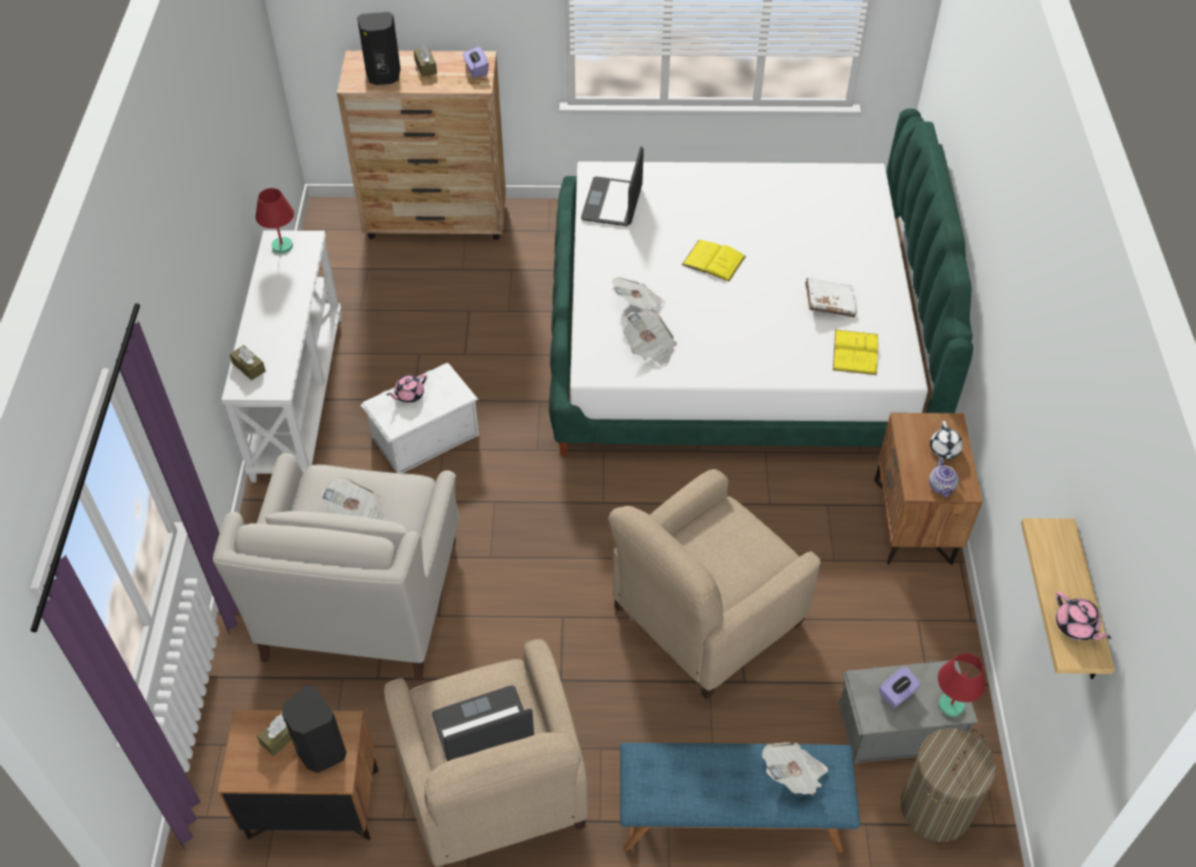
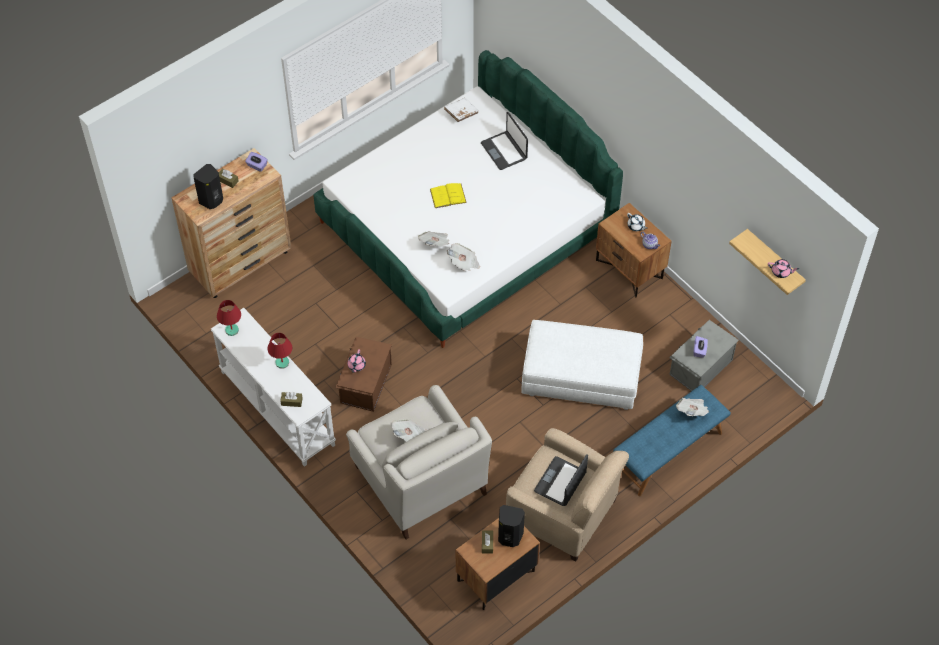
camera: 40 degrees left, 5 degrees up
(424, 436) = (365, 384): white storage box -> brown storage box
(613, 203) = (366, 195): laptop -> laptop (504, 151)
(705, 616) = (580, 376): beige armchair -> white ottoman
(829, 304) = (523, 184): white book -> white book (461, 113)
(855, 352) = (557, 202): yellow book -> none
(935, 808) = (742, 389): laundry basket -> none
(950, 706) = (723, 340): red table lamp -> red table lamp (282, 363)

